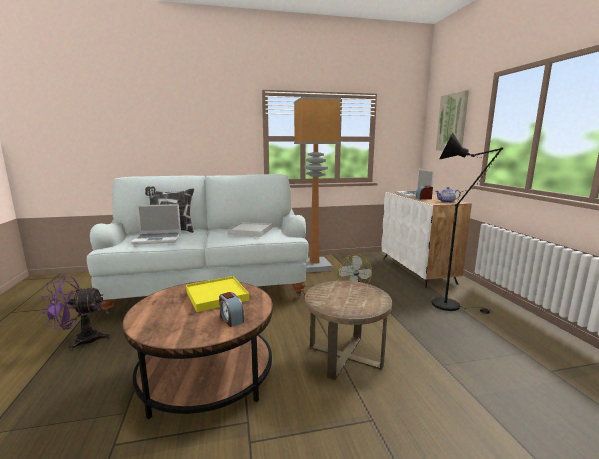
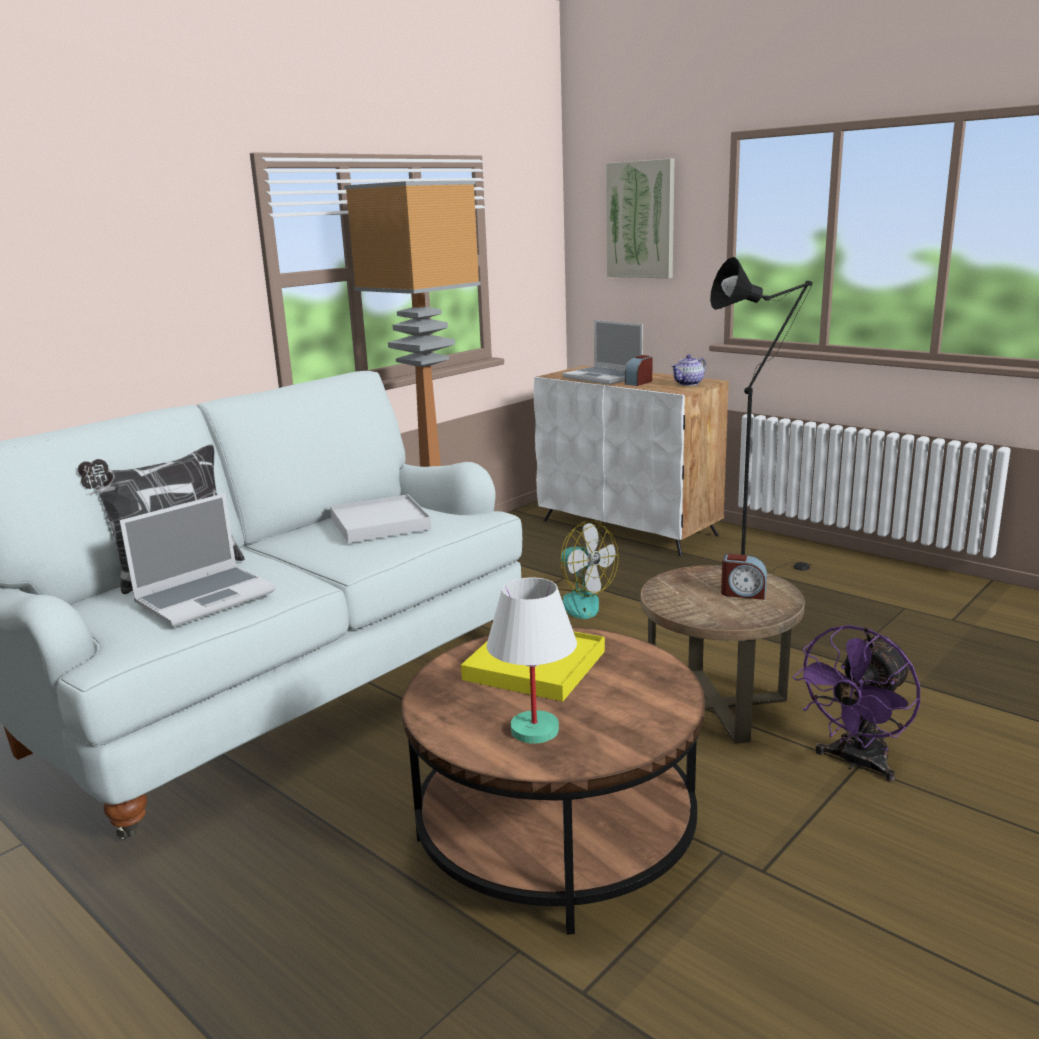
camera: 35 degrees left, 5 degrees up
(81, 340) = (163, 913): purple fan -> purple fan (856, 763)
(167, 318) = (536, 730): none -> white table lamp
(231, 319) = (640, 688): alarm clock -> alarm clock (743, 593)

